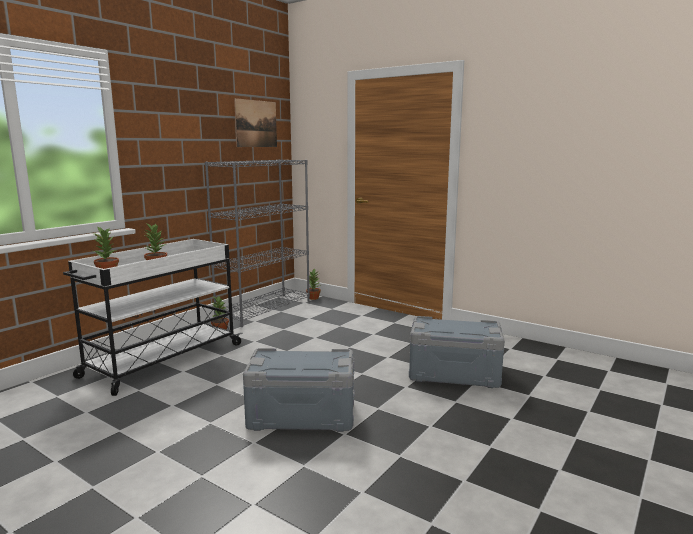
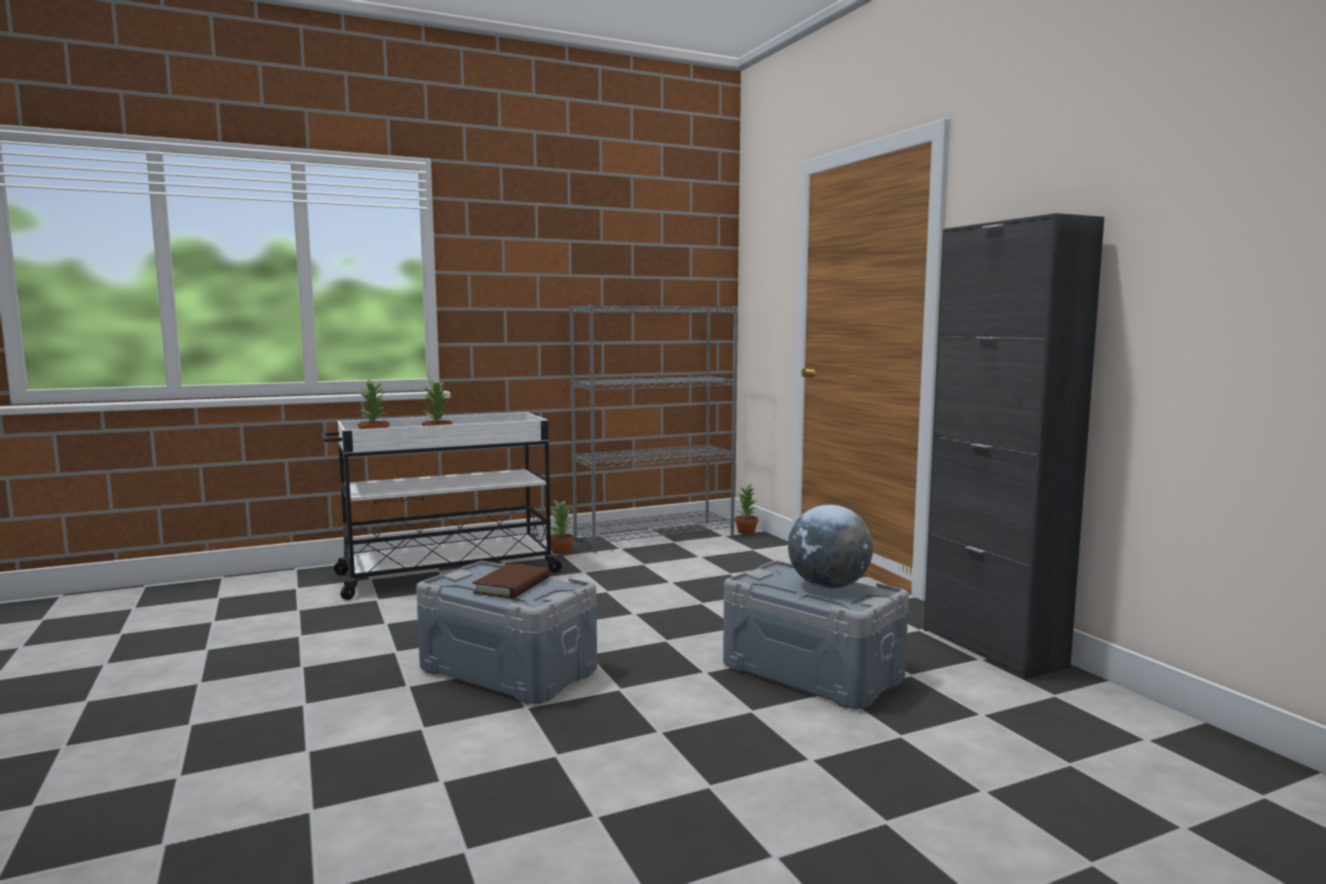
camera: 30 degrees right, 5 degrees down
(256, 123) = (669, 253): picture -> none
(304, 361) = (512, 585): none -> brown book
(461, 326) = (829, 586): none -> globe
(507, 341) = (992, 648): none -> black cabinet

